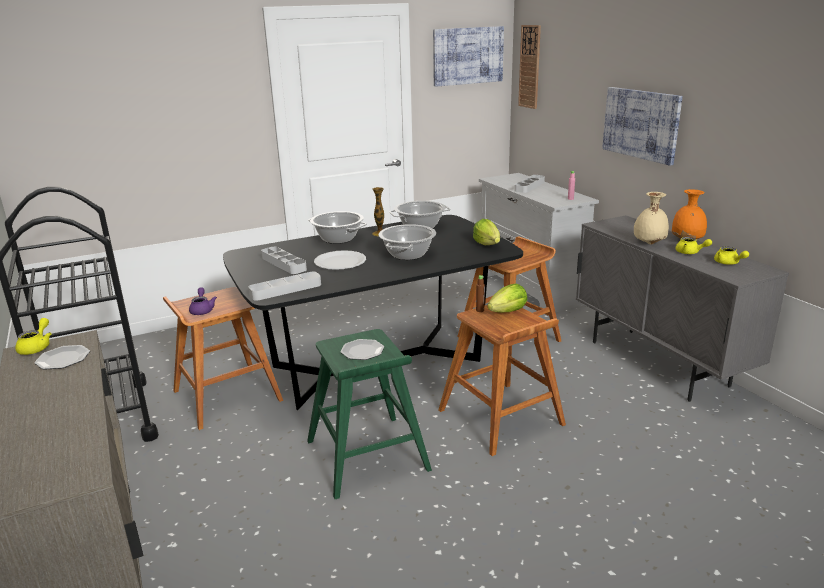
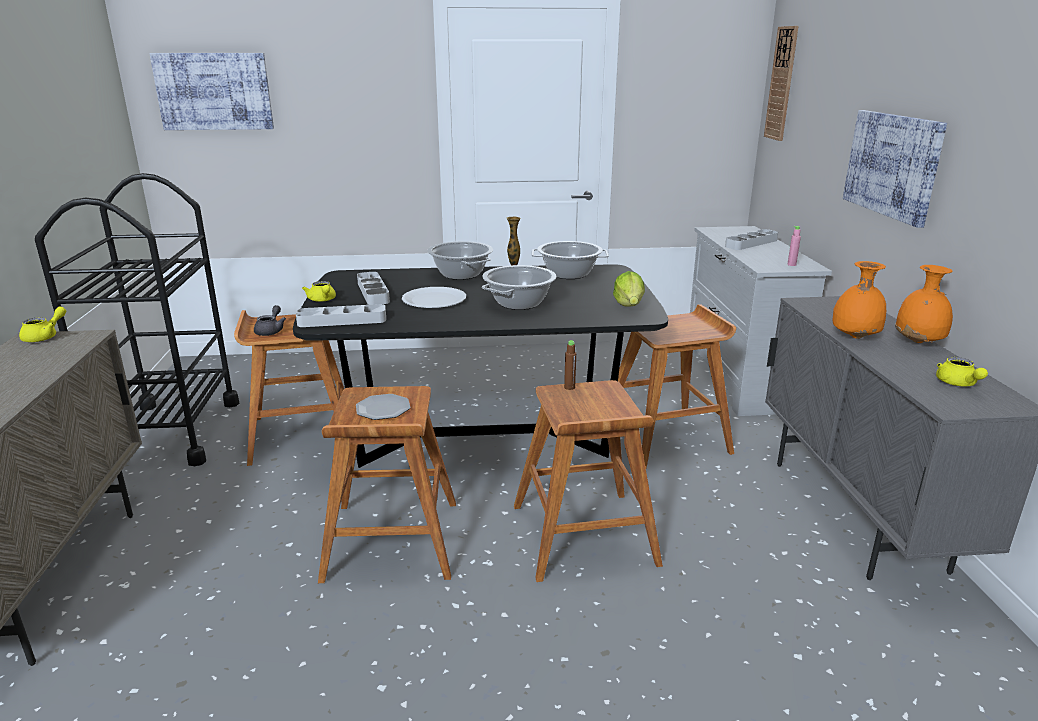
camera: 20 degrees right, 0 degrees up
(63, 359) = (50, 353): plate -> none
(202, 310) = (271, 331): purple teapot -> grey teapot
(367, 456) = (391, 541): green stool -> brown stool
(467, 56) = (700, 66): picture -> picture (214, 91)
(508, 312) = (603, 396): lettuce -> none
(648, 243) = (853, 337): beige vase -> orange vase
(690, 253) = (907, 359): yellow teapot -> yellow teapot (322, 300)

